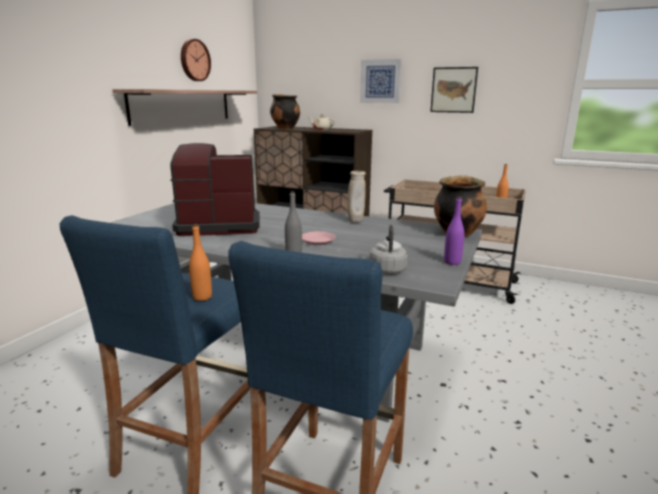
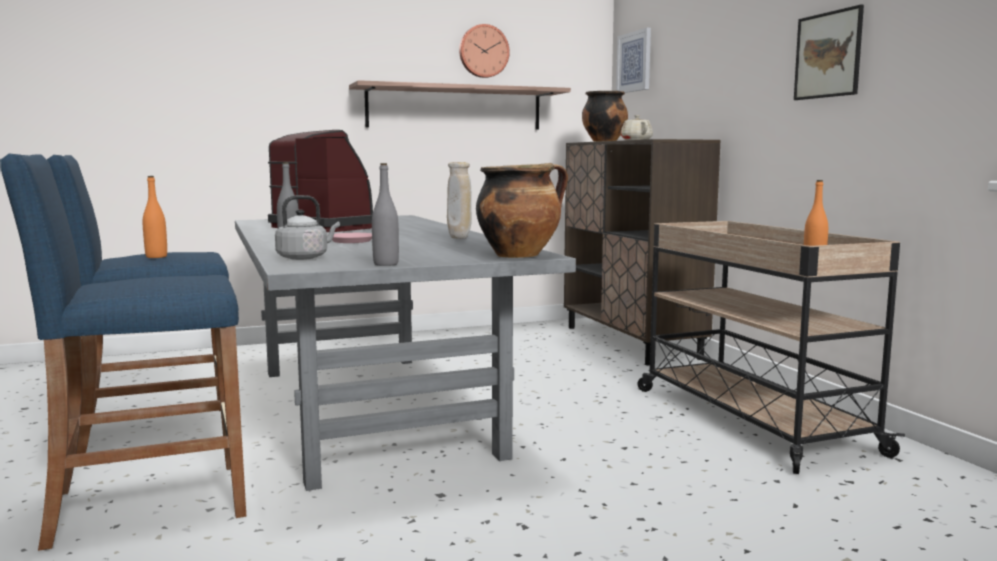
camera: 45 degrees right, 10 degrees down
(380, 81) = (734, 56): picture -> picture (634, 62)
(452, 262) = (386, 264): purple bottle -> grey bottle

